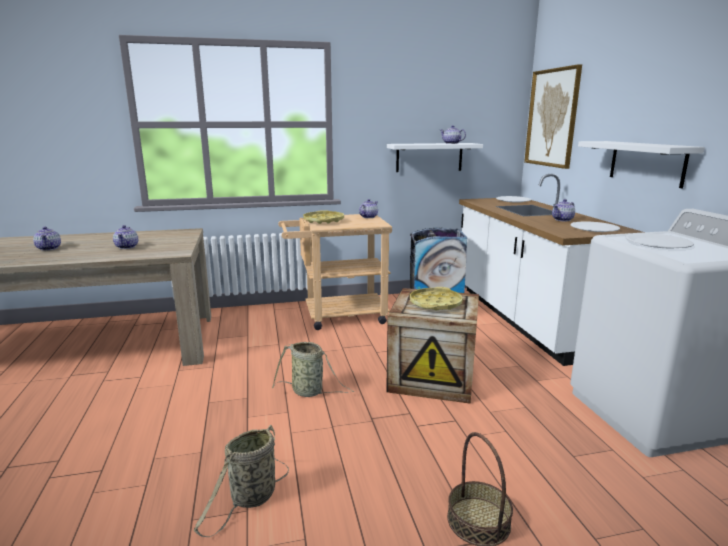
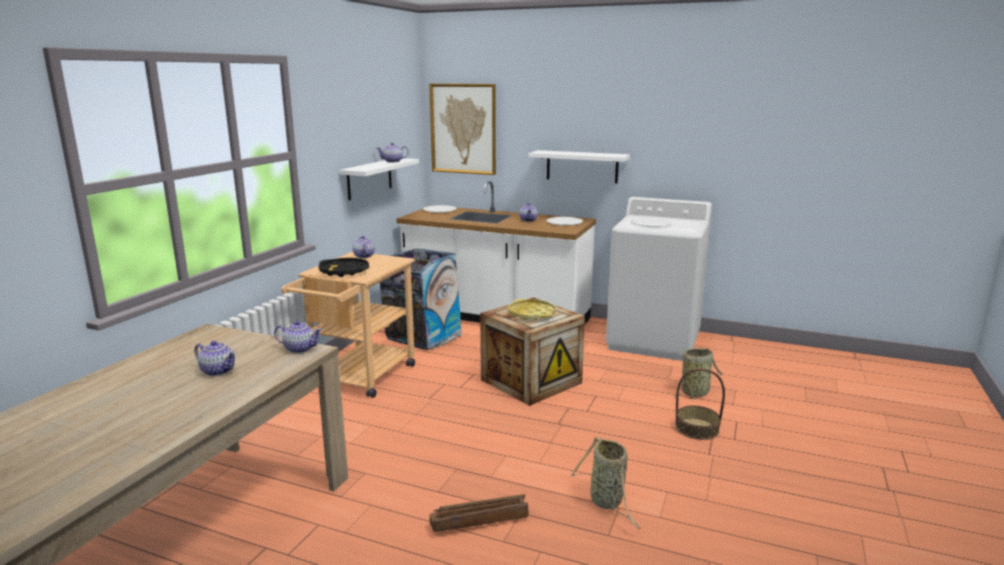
camera: 55 degrees left, 0 degrees up
(49, 248) = (108, 418): teapot -> teapot (299, 349)
(178, 436) = (479, 520): none -> crate
(310, 392) = (487, 436): basket -> basket (696, 392)
(323, 221) = (344, 271): yellow tray -> black tray

